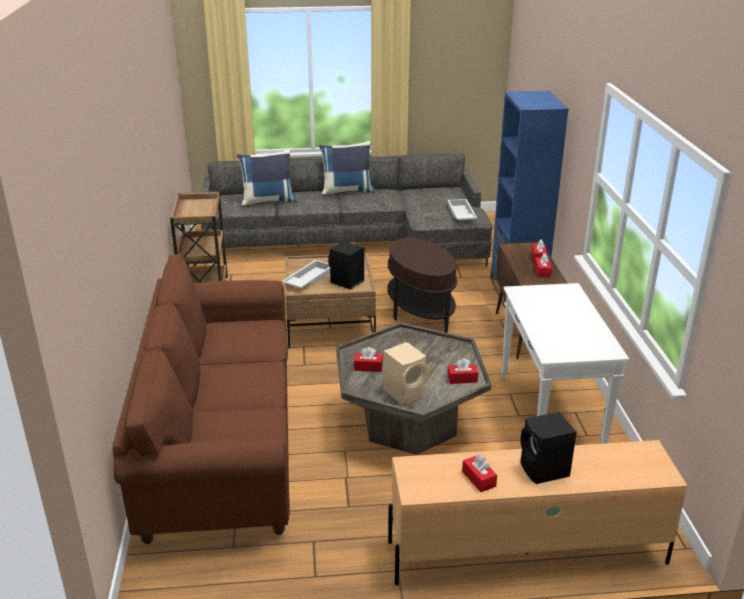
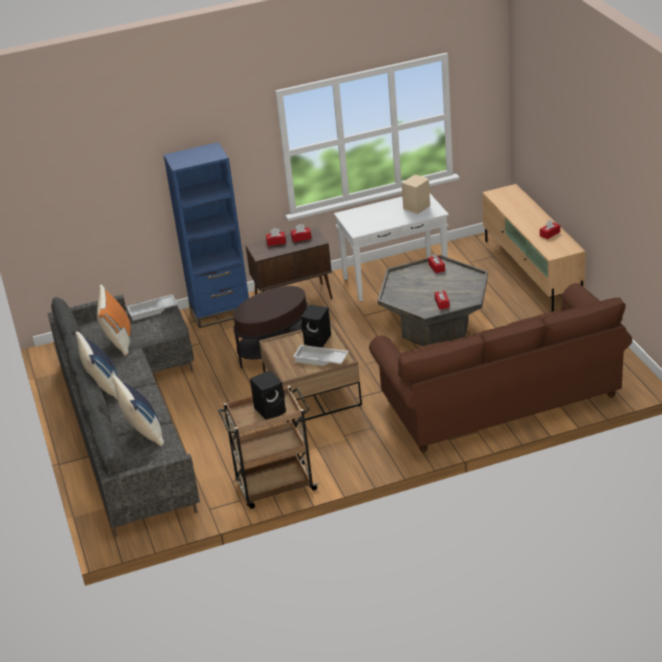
camera: 100 degrees left, 5 degrees up
(405, 392) = (465, 283): beige speaker -> beige speaker (416, 207)
(417, 200) = (118, 341): none -> orange pillow
(544, 471) = (530, 218): black speaker -> black speaker (271, 410)

